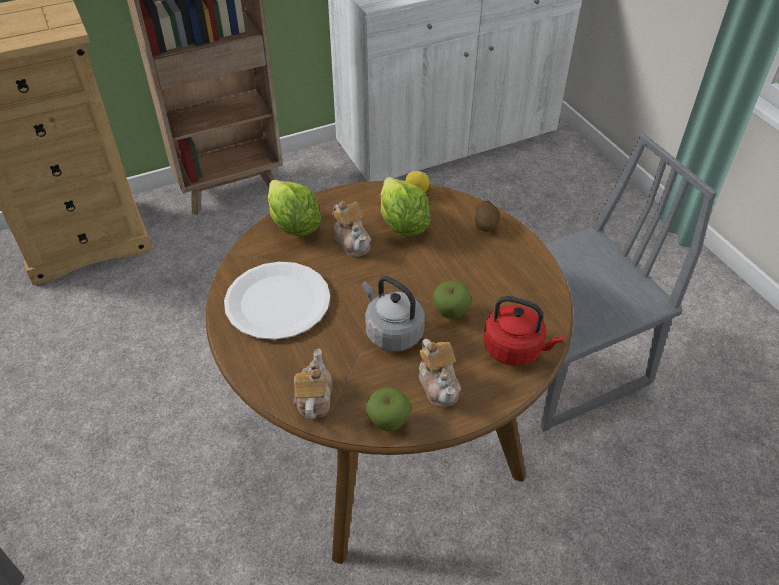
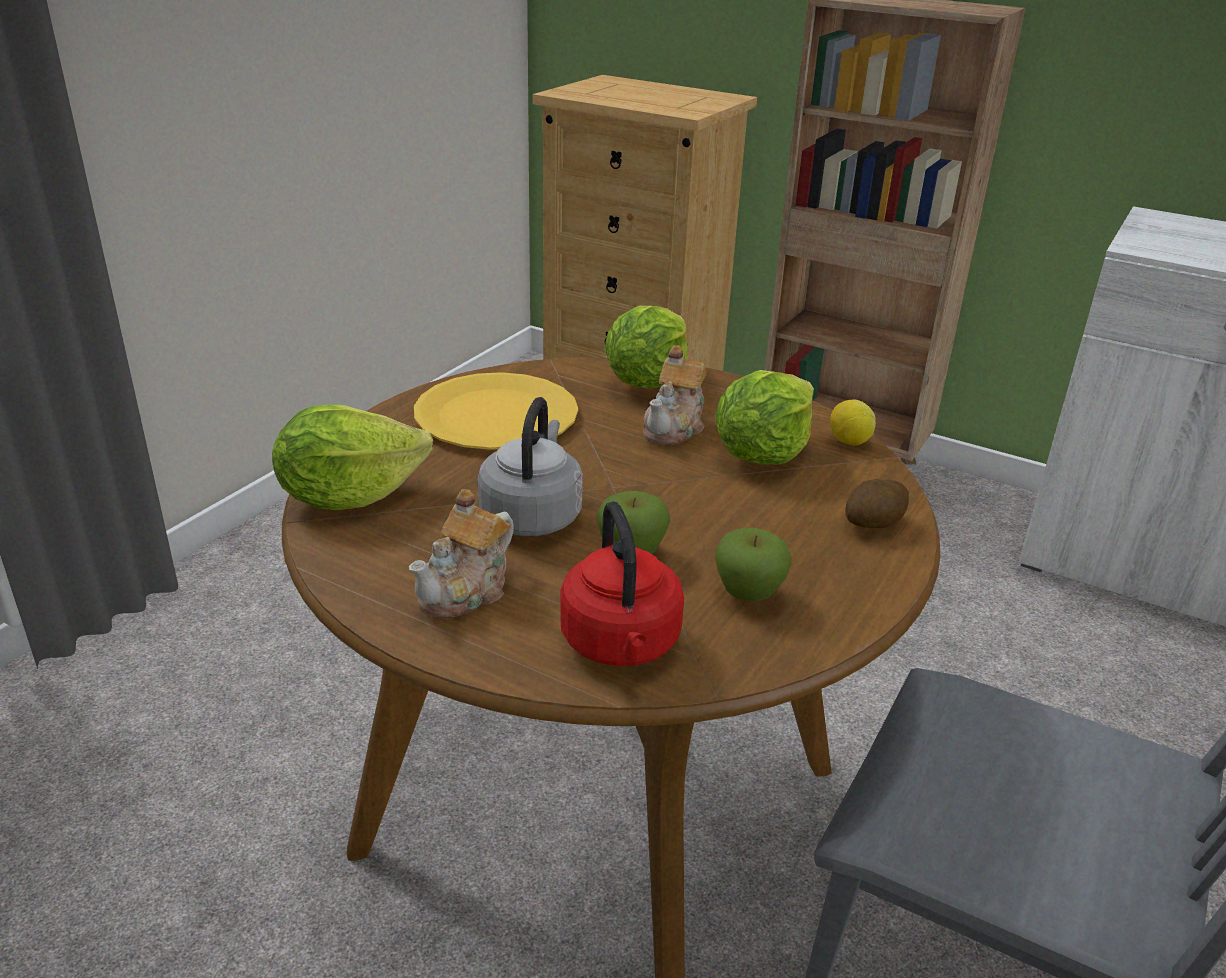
camera: 55 degrees right, 15 degrees down
(277, 302) = (496, 415): white plate -> yellow plate
(313, 398) = (349, 496): teapot -> lettuce
(388, 422) = (354, 569): apple -> apple (748, 594)

